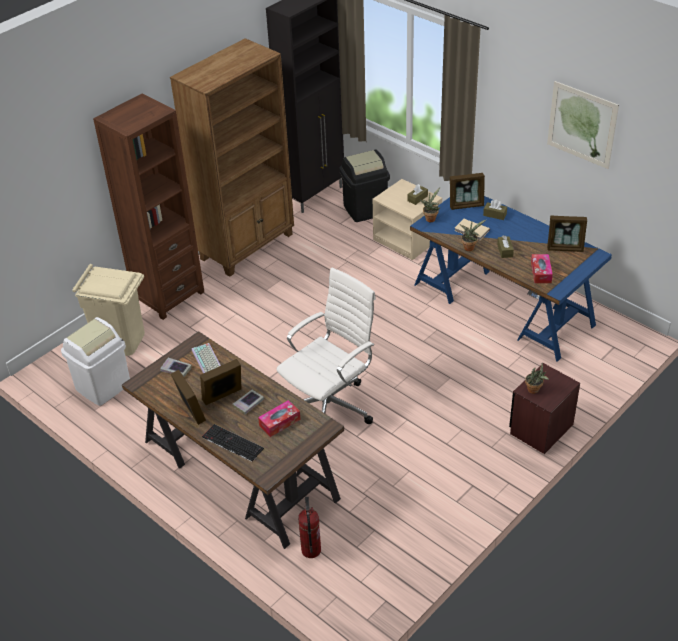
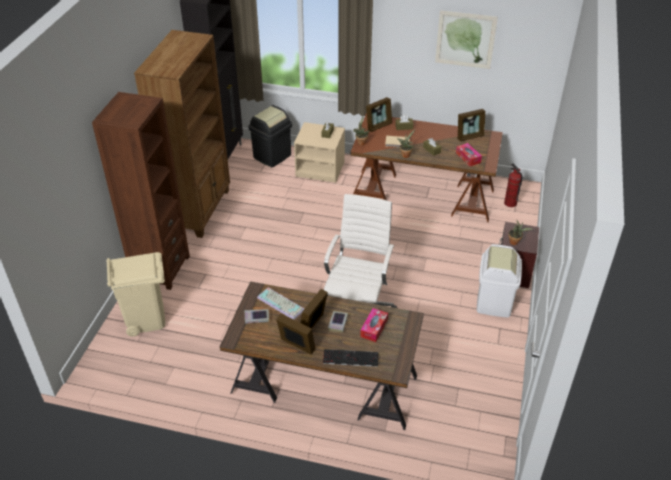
camera: 30 degrees left, 0 degrees up
(103, 386) = (158, 361): white trash can -> white trash can (493, 302)
(310, 550) = (424, 422): fire extinguisher -> fire extinguisher (510, 203)
(503, 304) = (423, 194): blue desk -> brown desk

